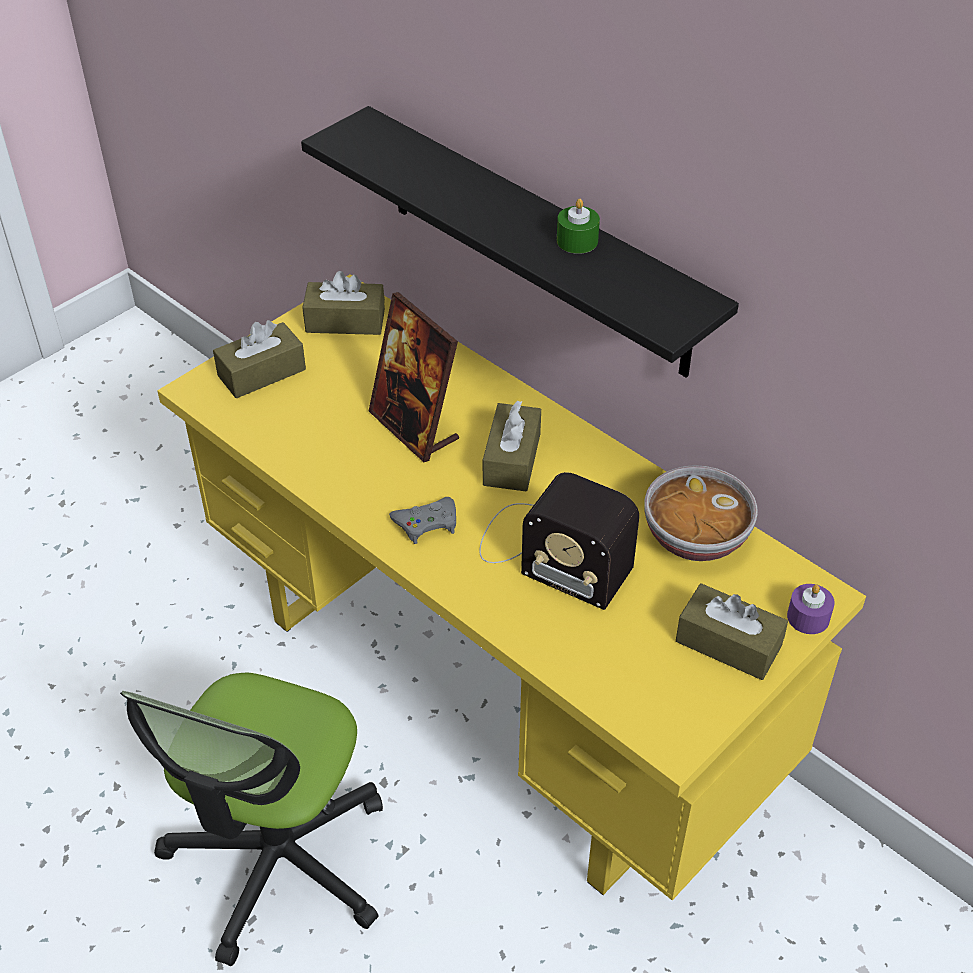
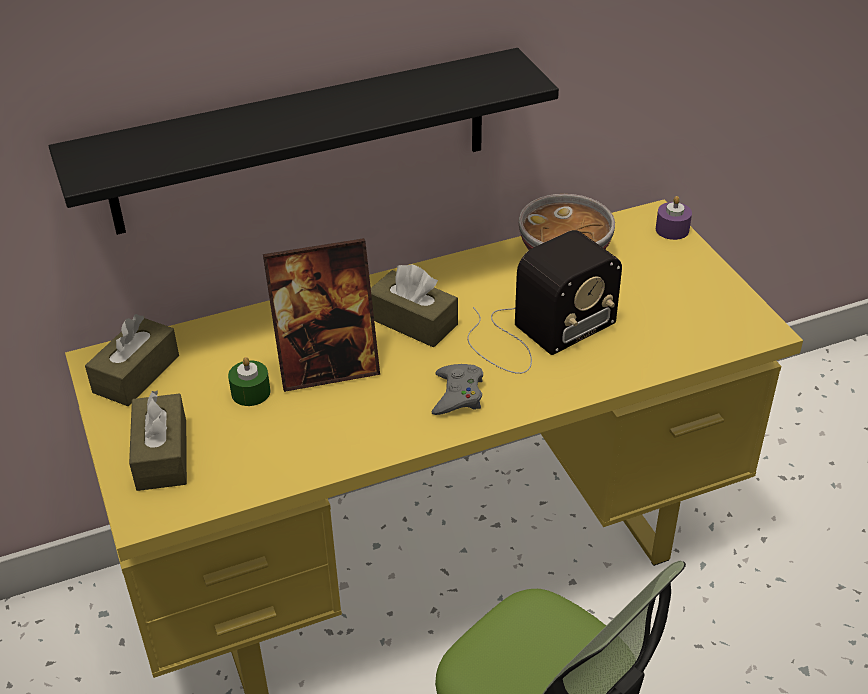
camera: 65 degrees left, 5 degrees down
(577, 241) = (380, 90): green candle -> green candle (251, 392)
(728, 644) = (679, 273): brown tissue box -> none

